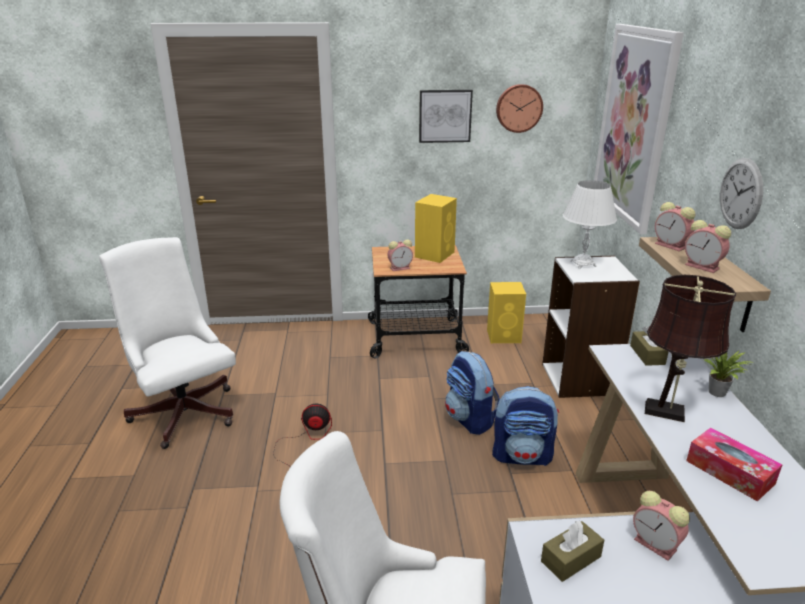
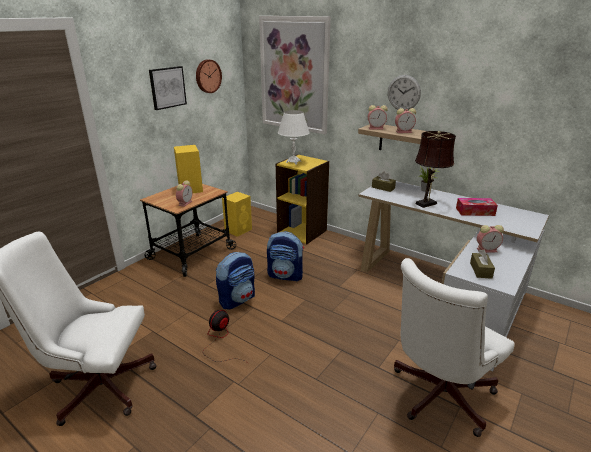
camera: 50 degrees left, 0 degrees up
(522, 456) = (332, 276): backpack -> backpack (237, 299)
(579, 379) = (302, 232): white bookcase -> yellow bookcase

